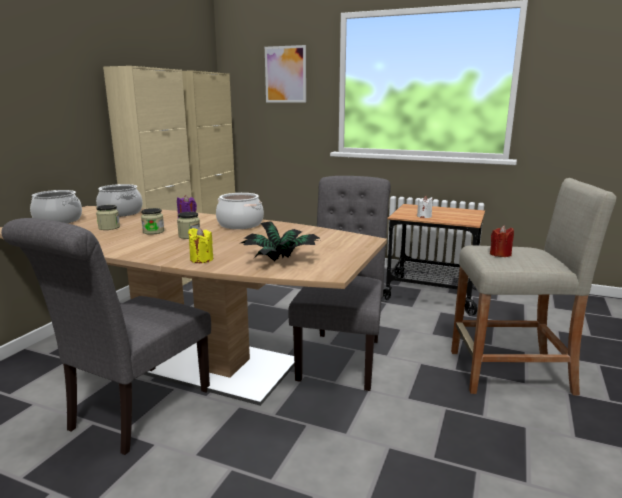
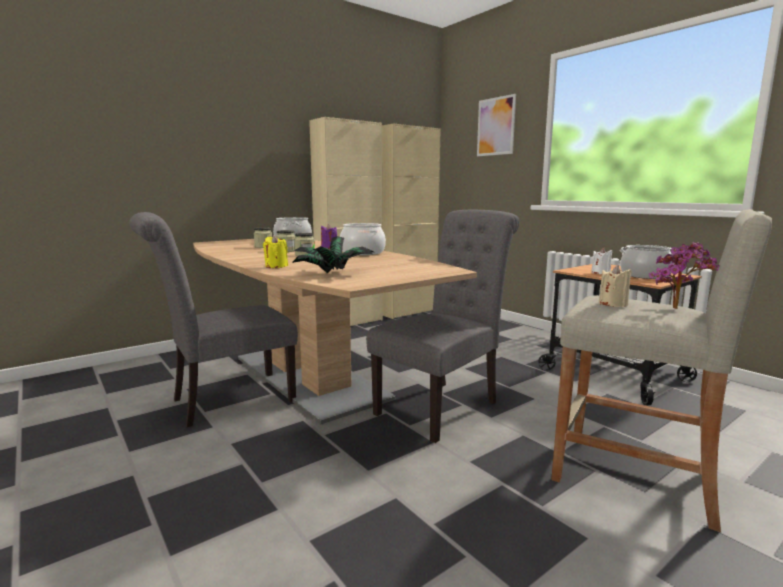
camera: 30 degrees right, 5 degrees down
(58, 220) = (242, 241): cooking pot -> cooking pot (645, 275)
(500, 254) = (613, 304): red candle -> beige candle
(538, 252) = (678, 310): none -> potted plant

